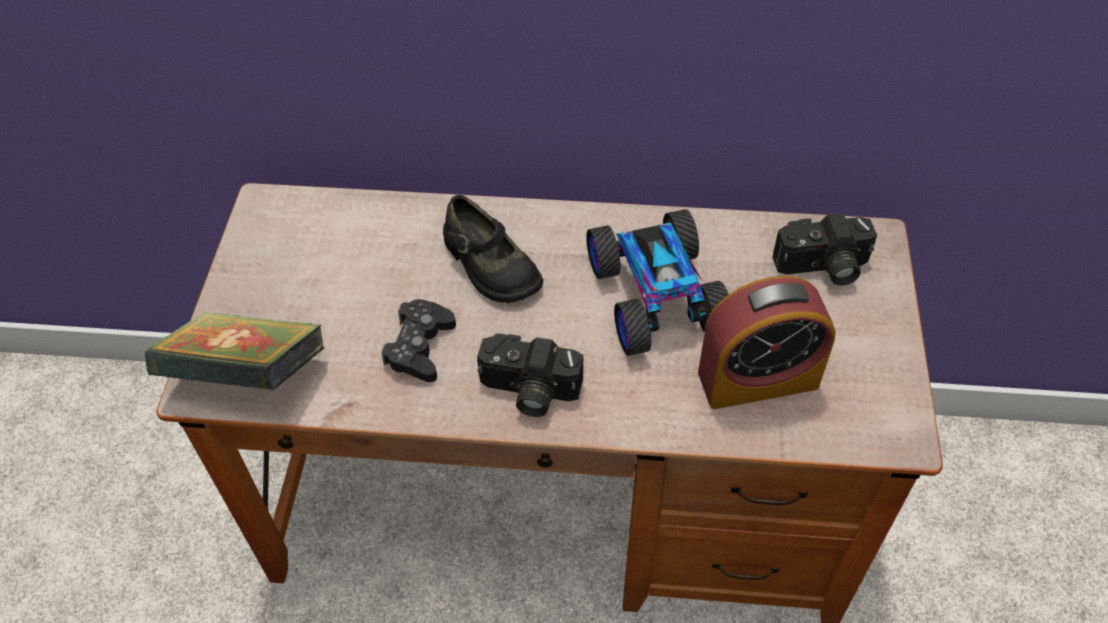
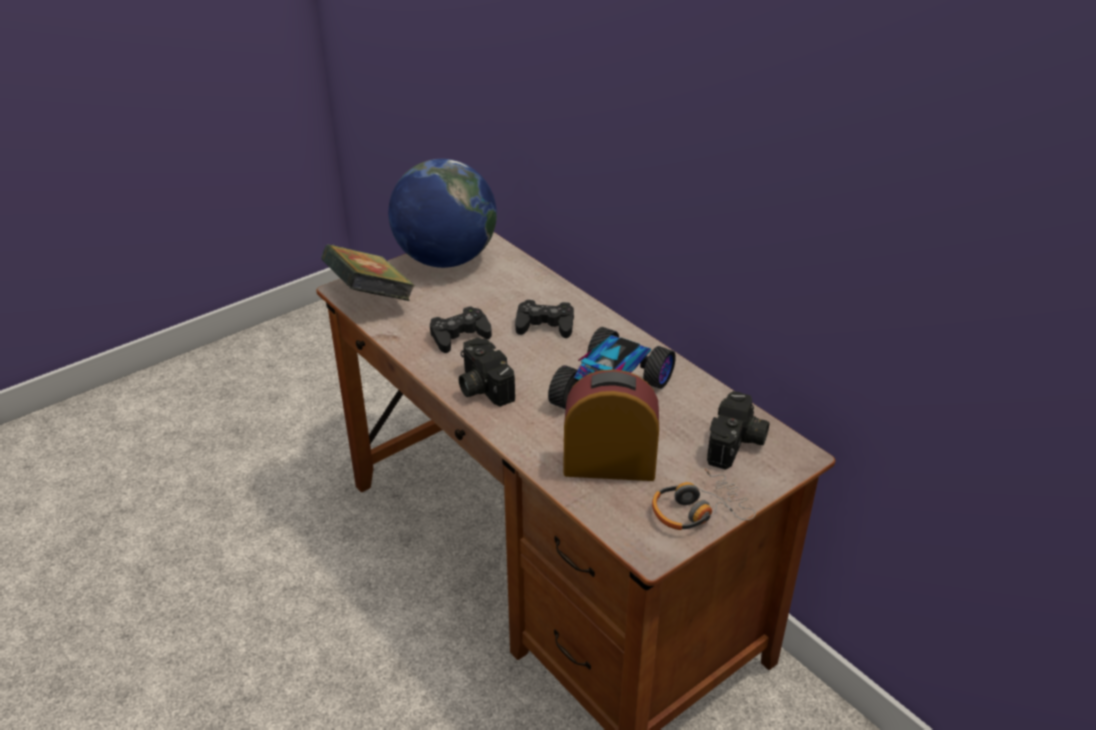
camera: 45 degrees right, 15 degrees down
(266, 259) = (445, 259): none -> globe
(489, 265) = (545, 325): black shoe -> black game controller
(758, 379) = (609, 465): alarm clock -> alarm clock turned 150 degrees clockwise
(822, 267) = (737, 445): camera -> camera turned 105 degrees counterclockwise
(882, 363) = (698, 510): none -> headphones

